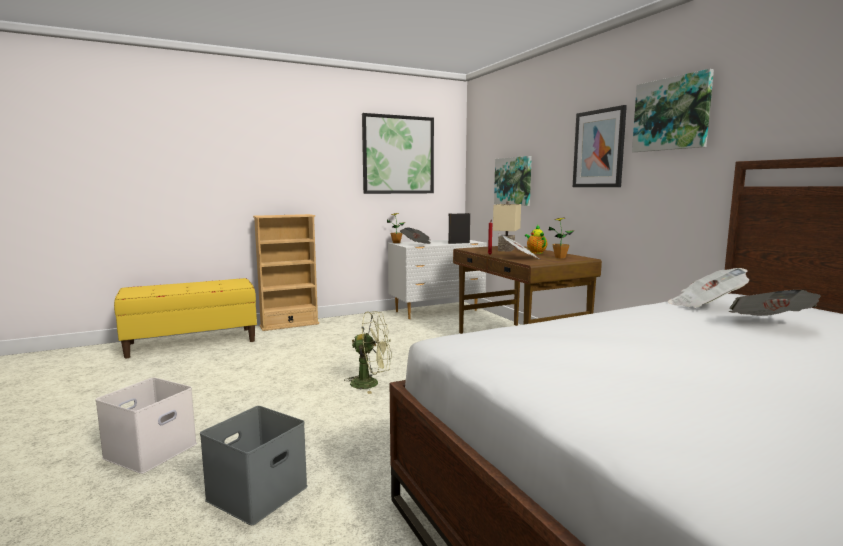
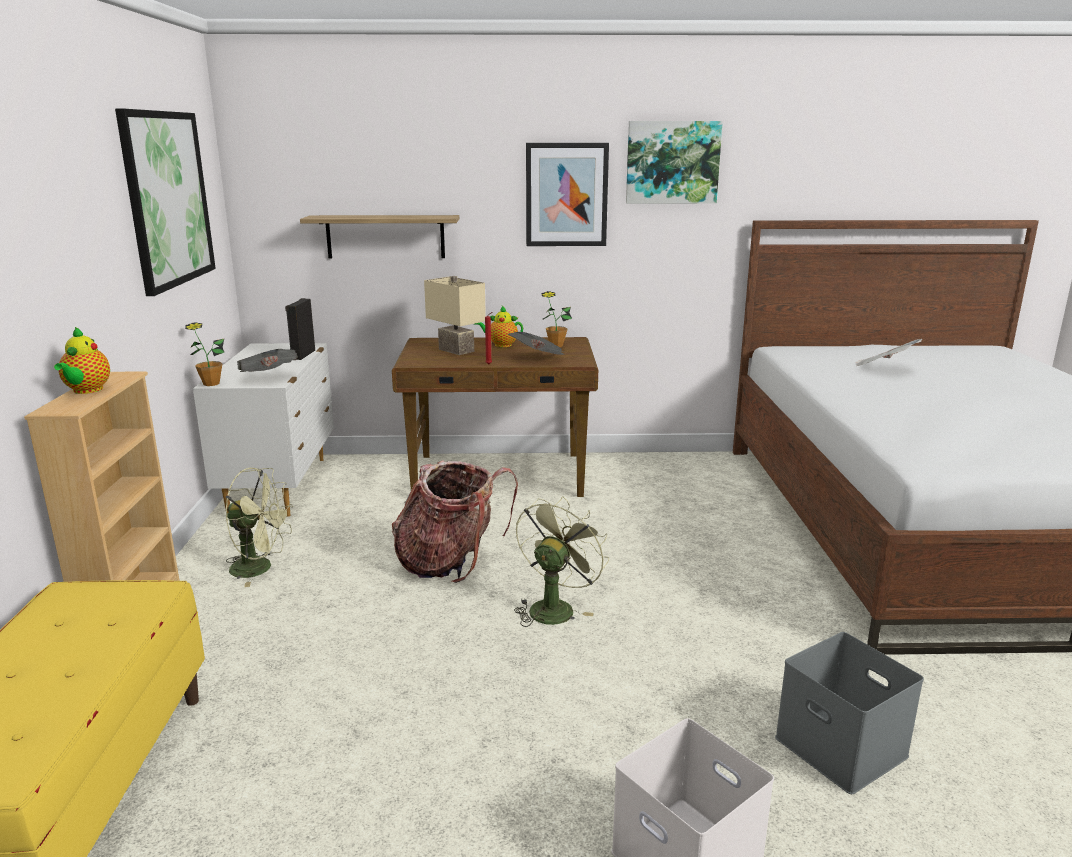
camera: 65 degrees left, 10 degrees up
(283, 215) = (86, 390): none -> teapot
(356, 326) = (260, 568): none -> green fan
(396, 354) = (451, 563): none -> backpack
(513, 181) = (385, 236): picture -> shelf
(705, 305) = (817, 366): newspaper -> none

